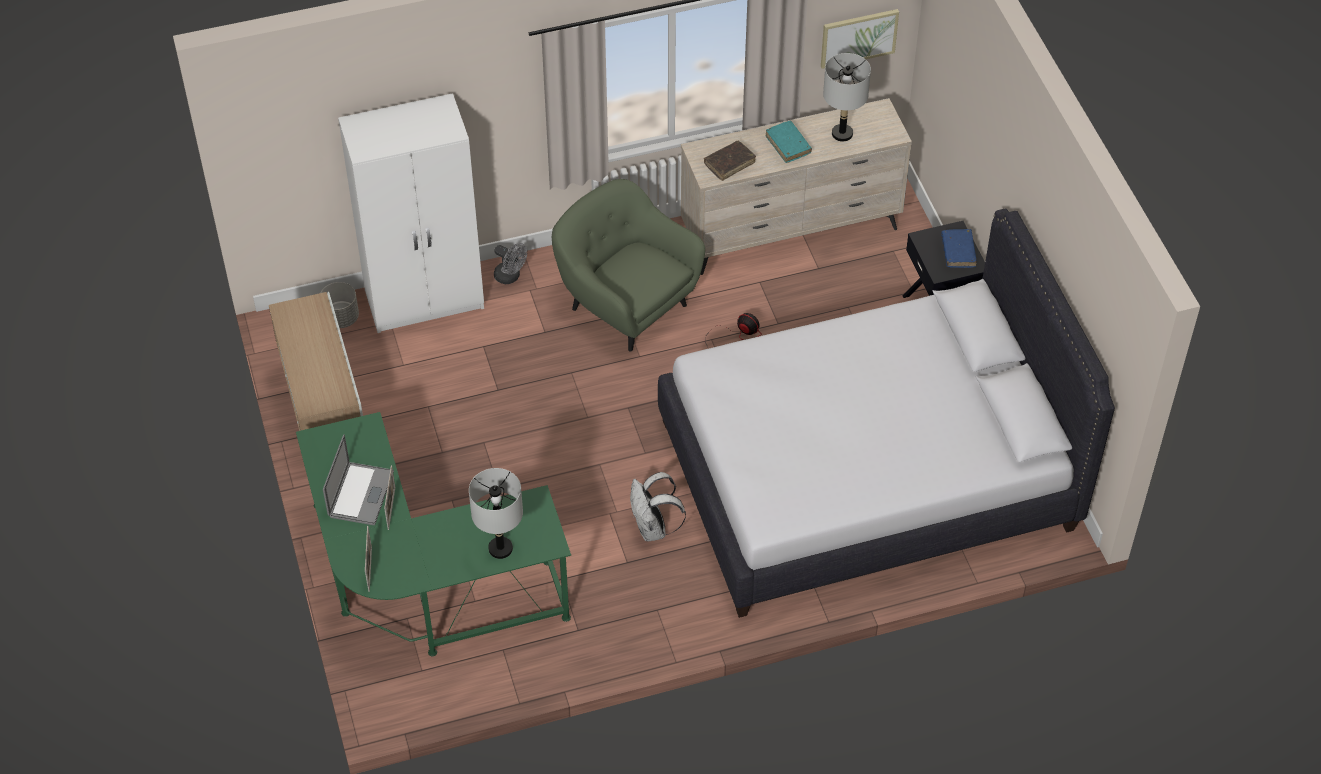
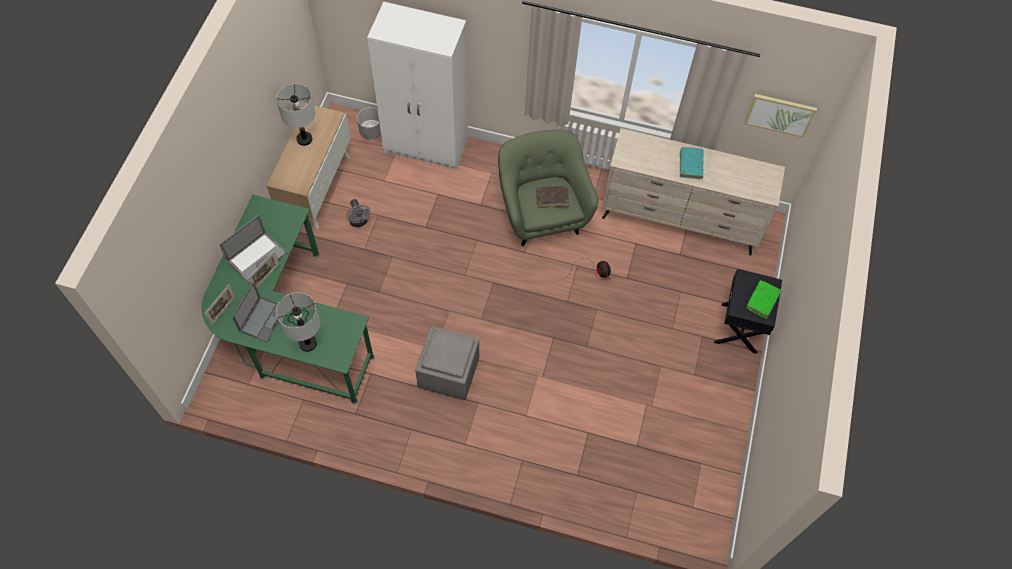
camera: 30 degrees right, 10 degrees up
(425, 552) = (263, 319): none -> laptop
(510, 277) = (486, 158): grey fan -> grey fan (359, 222)
(653, 529) = (449, 373): white backpack -> grey ottoman
(729, 164) = (642, 158): brown book -> brown book (552, 198)
(842, 134) = (733, 176): grey table lamp -> grey table lamp (304, 139)
(866, 474) = (608, 415): white bed -> none
(958, 252) = (762, 301): blue book -> green book

